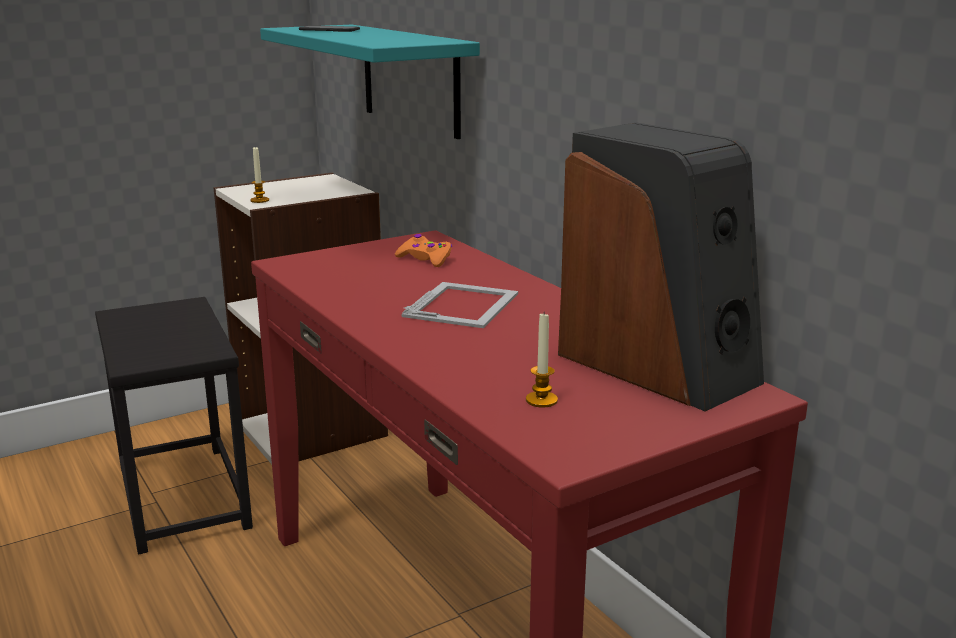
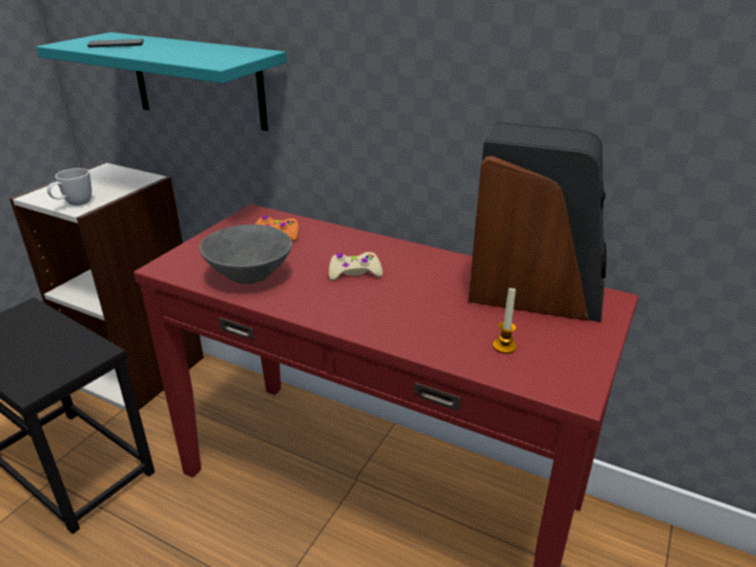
camera: 30 degrees left, 10 degrees up
(259, 200) = (74, 205): candle -> white mug
(351, 285) = (250, 276): none -> grey bowl
(463, 304) = (354, 273): picture frame -> beige game controller

